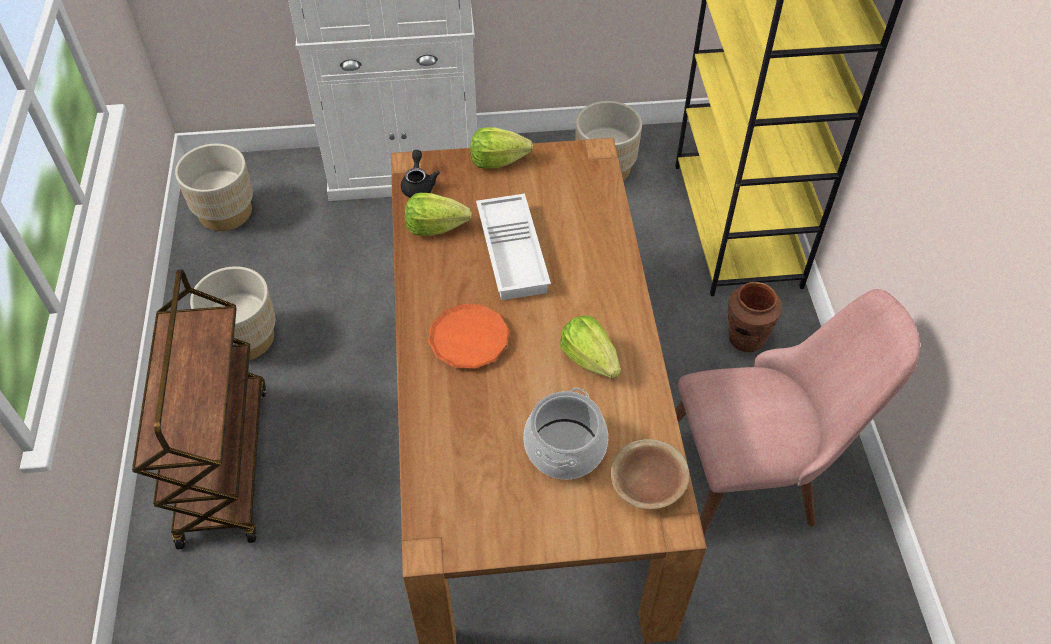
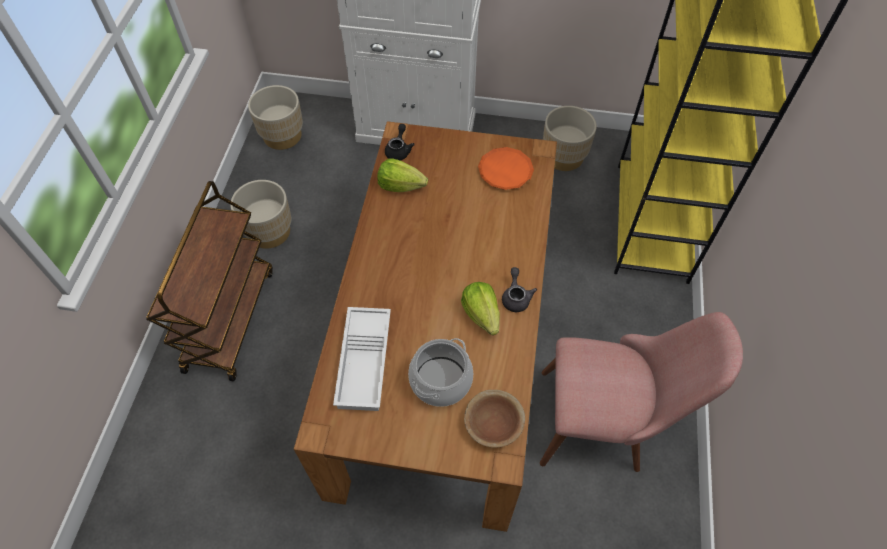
camera: 15 degrees right, 5 degrees up
(469, 340) = (397, 279): orange plate -> orange plate (505, 171)
(497, 161) = (463, 143): lettuce -> none
(514, 252) = (452, 218): white tray -> white tray (366, 362)
(625, 329) = (516, 297): none -> grey teapot
(745, 339) = (630, 313): brown vase -> none

